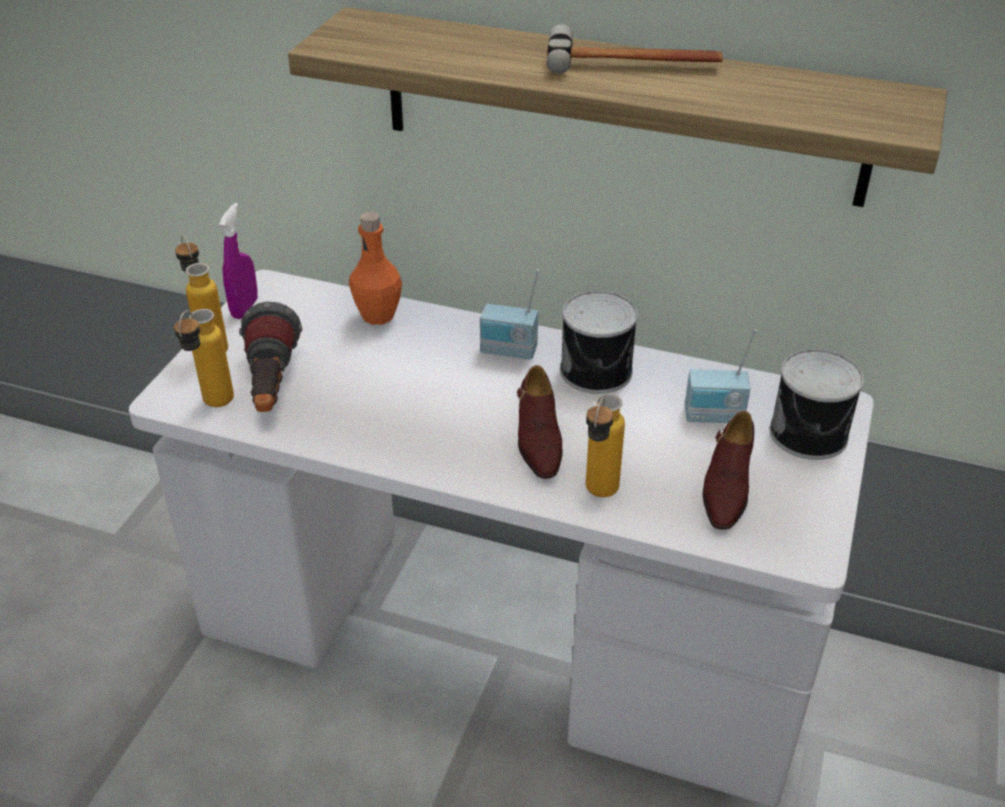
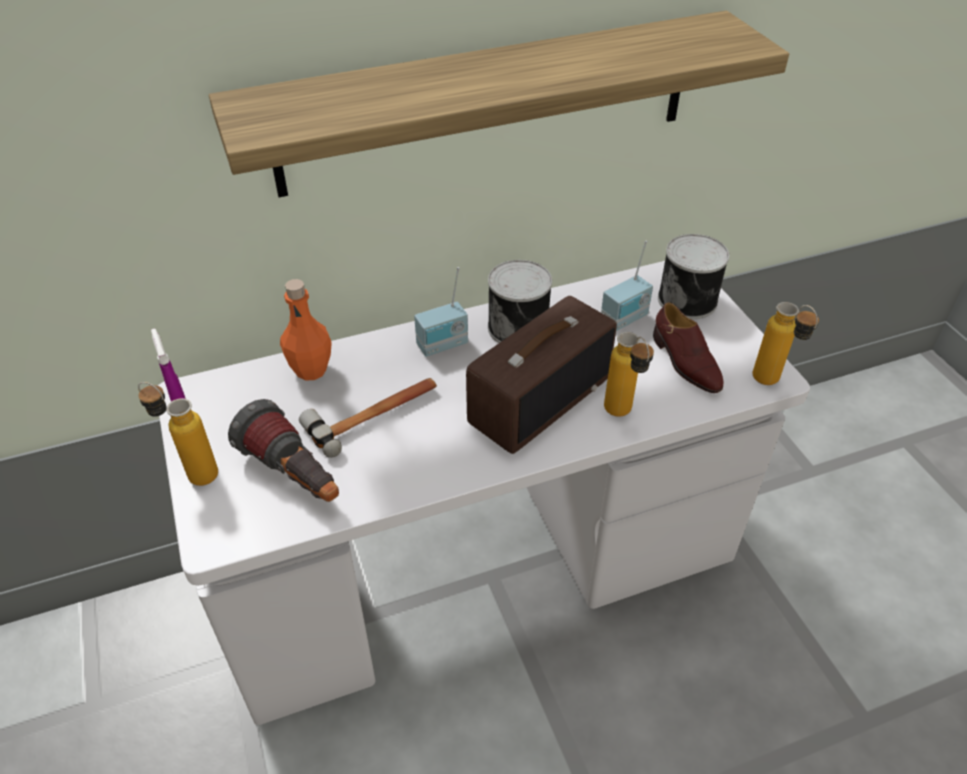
camera: 40 degrees left, 5 degrees up
(213, 407) = (263, 523): bottle -> bottle (772, 384)
(538, 439) = (539, 399): brown shoe -> radio
(633, 63) = (520, 60): hammer -> hammer (374, 414)

